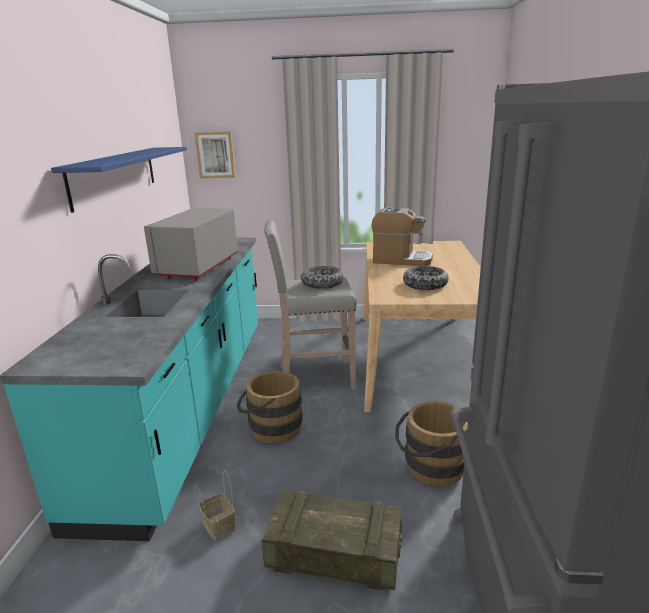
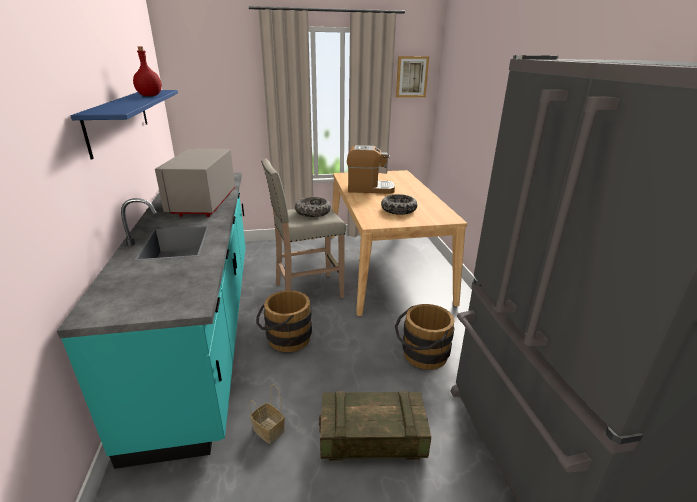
camera: 15 degrees left, 5 degrees up
(149, 152) = (149, 96): none -> red bottle
(215, 155) = (196, 96): picture -> picture (411, 77)

